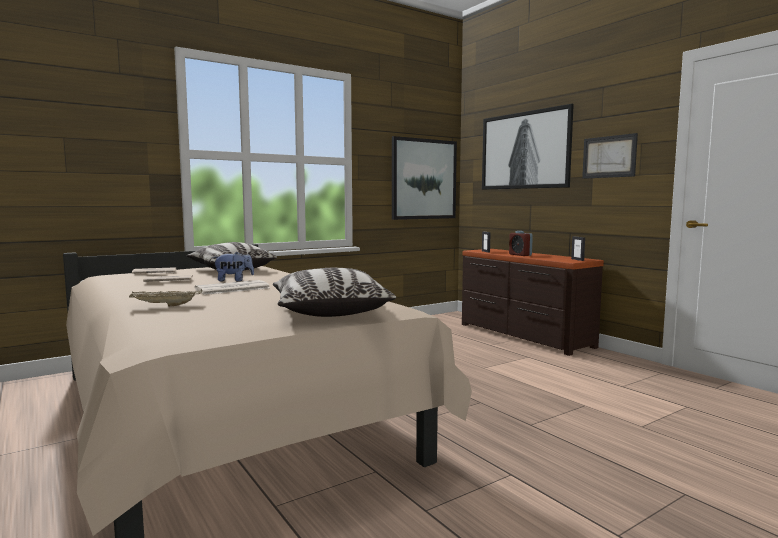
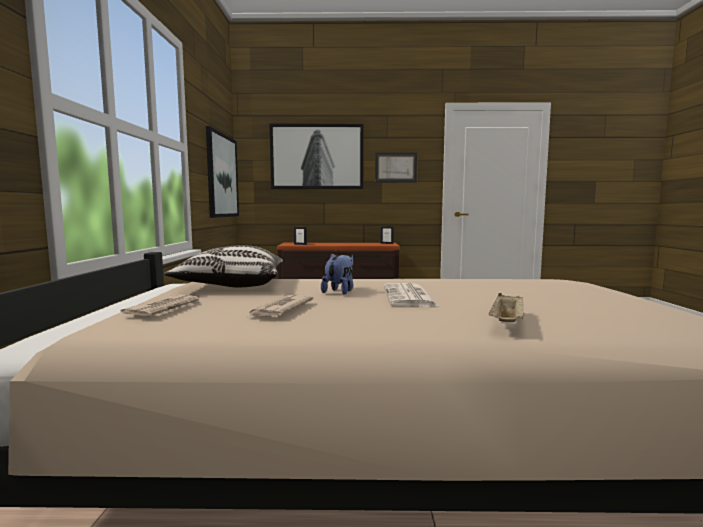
camera: 55 degrees left, 0 degrees up
(329, 311) = (576, 290): pillow -> none
(520, 255) = (337, 244): alarm clock -> none

